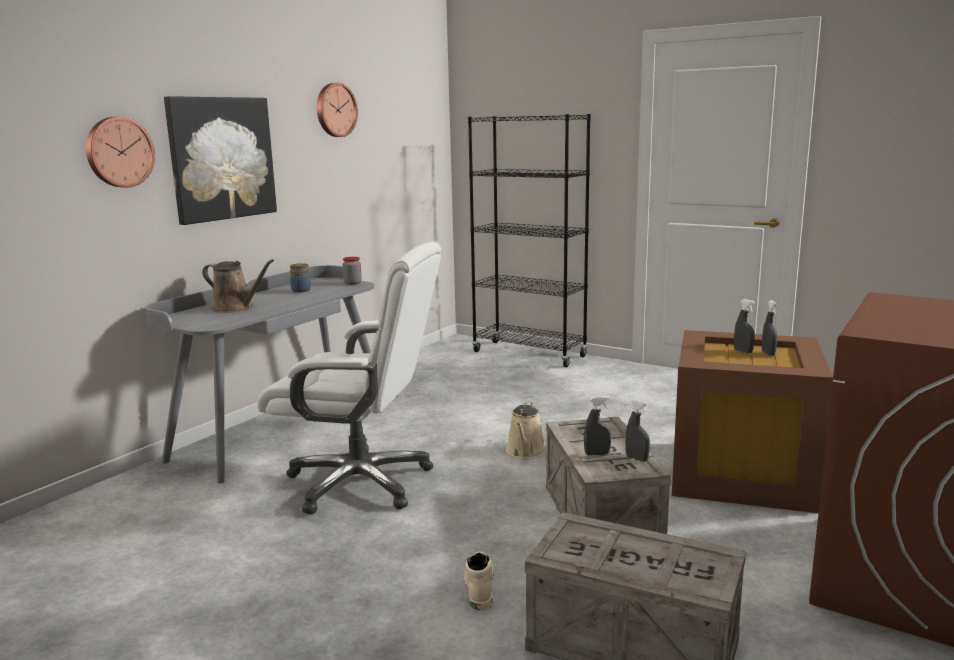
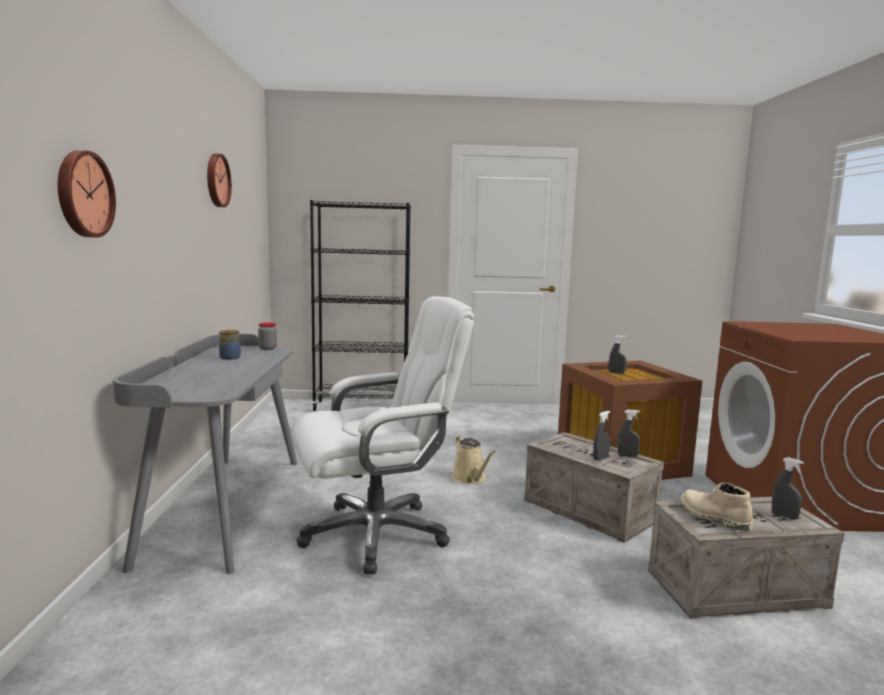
camera: 35 degrees left, 5 degrees down
(221, 158) = (153, 216): picture -> none
(235, 308) = (199, 377): brown watering can -> none
(478, 586) = (592, 585): beige boot -> beige boot (713, 516)
(768, 353) = (632, 372): grey spray bottle -> grey spray bottle (784, 516)

